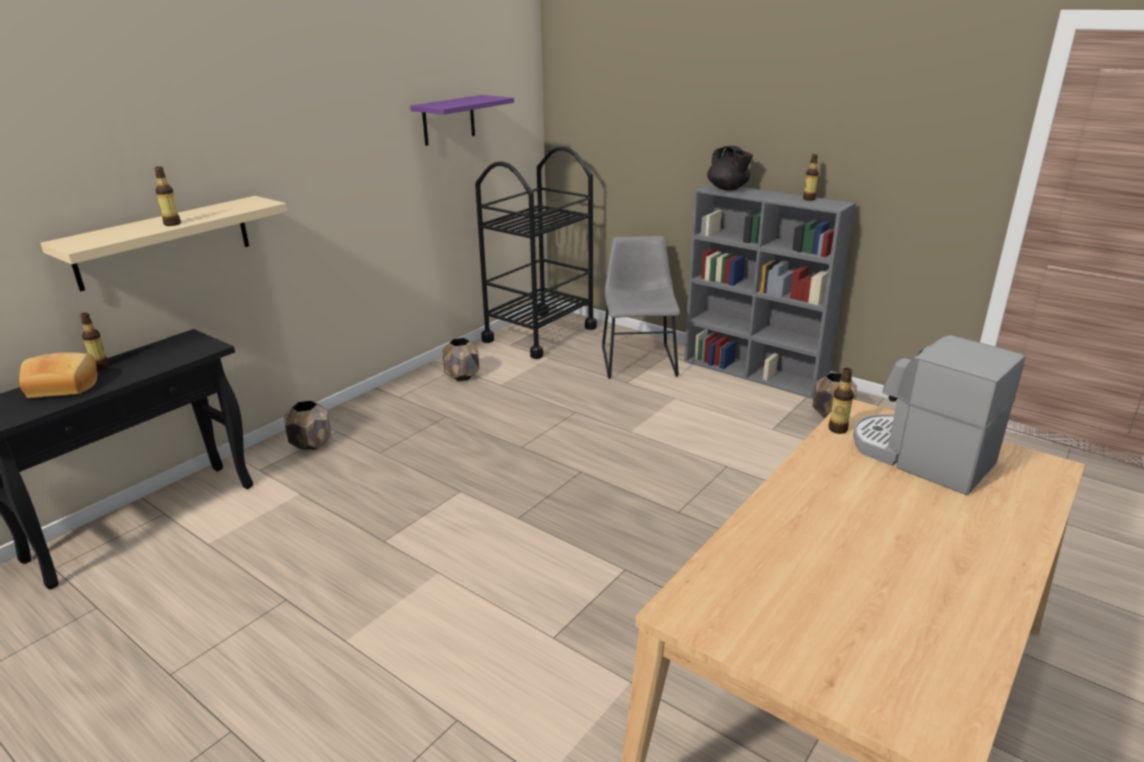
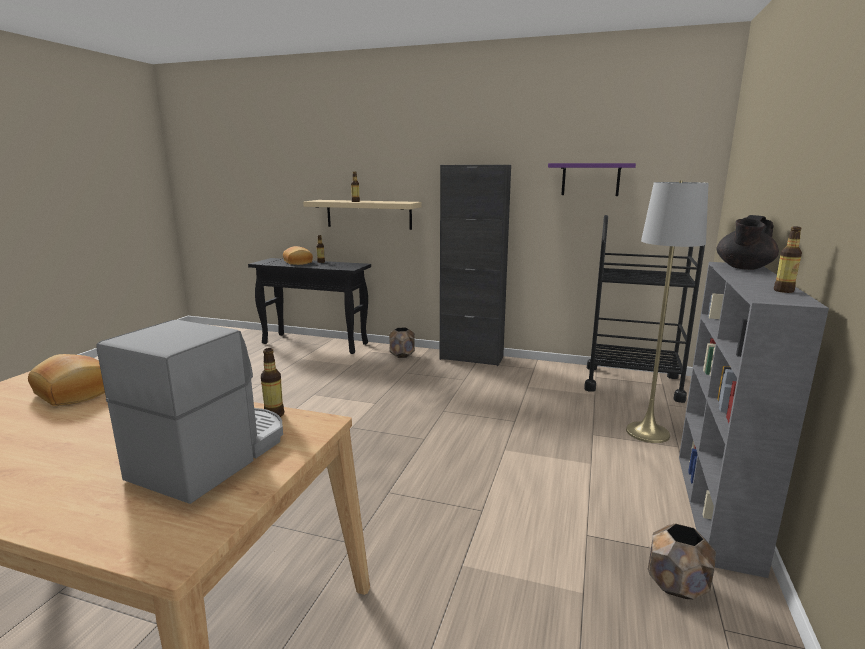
camera: 70 degrees right, 10 degrees down
(382, 397) = (471, 358): none -> black cabinet
(462, 376) = (525, 372): brown planter -> none
(638, 359) = (647, 432): grey chair -> grey floor lamp
(755, 559) = (72, 393): none -> bread

